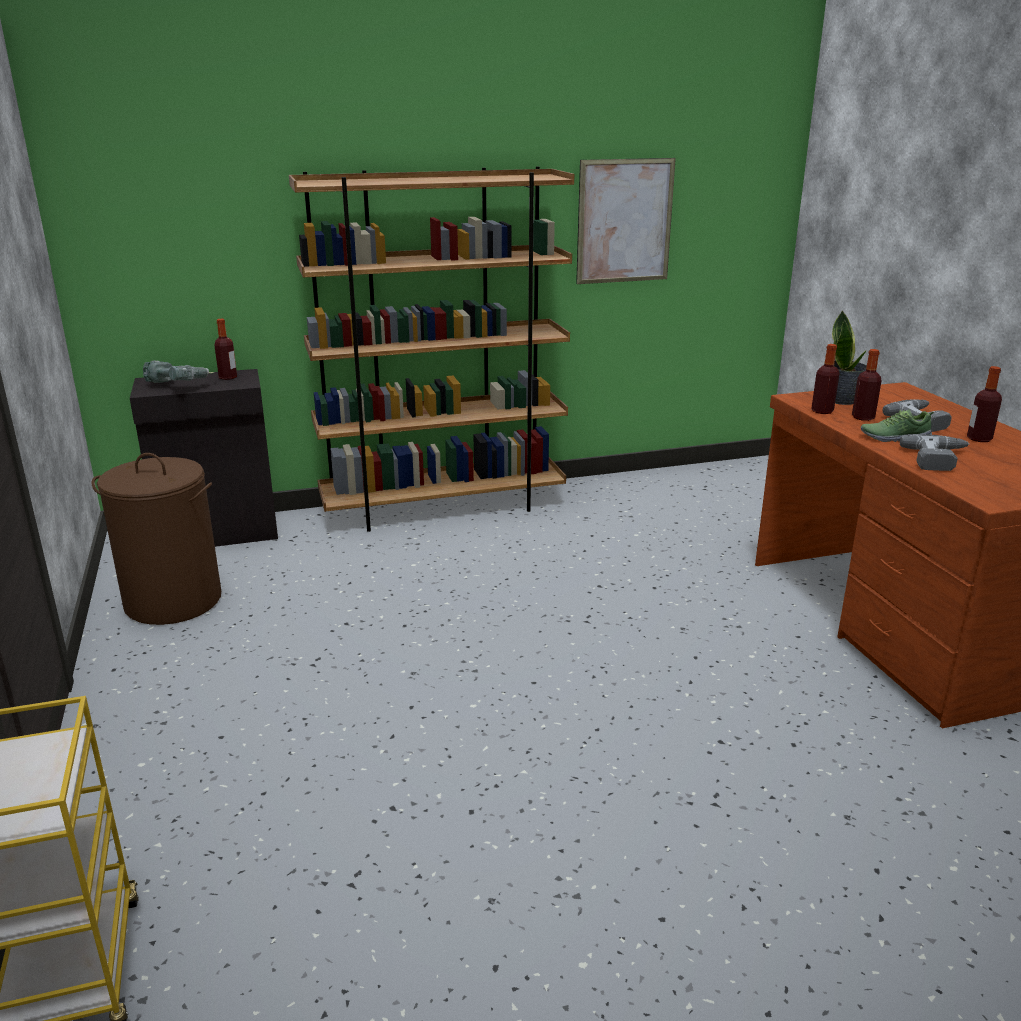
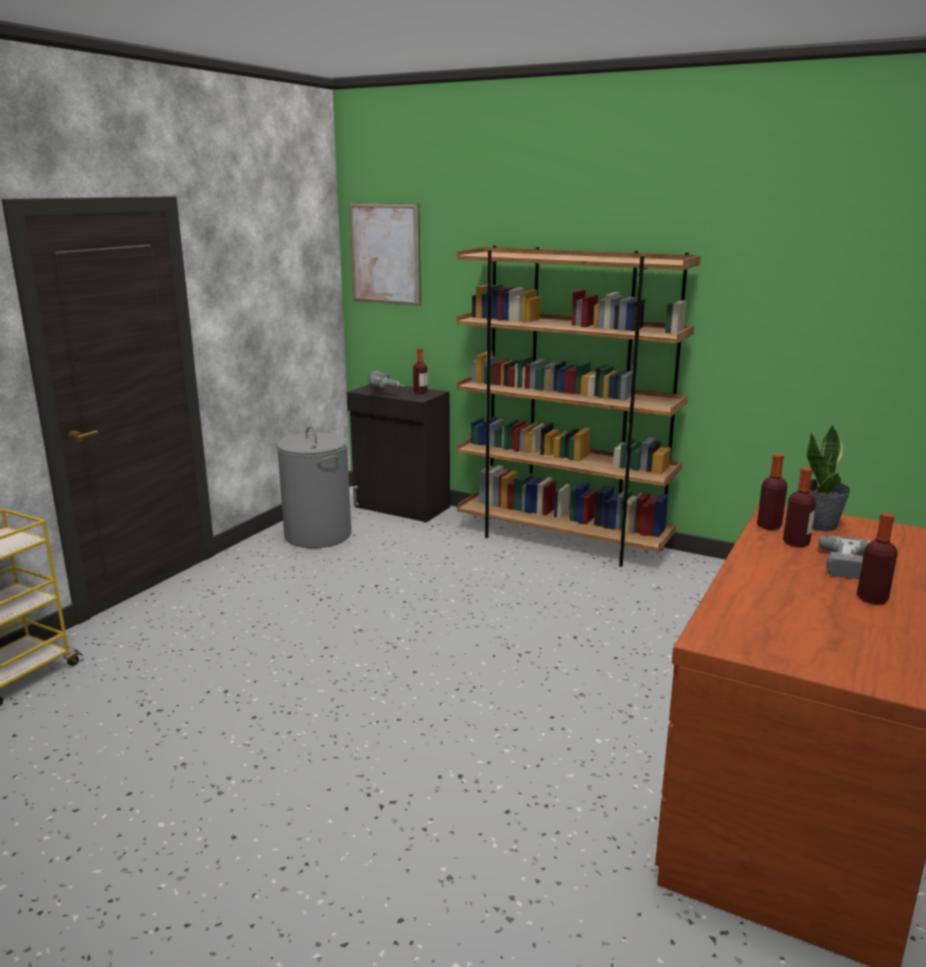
camera: 45 degrees right, 5 degrees down
(172, 601) = (317, 535): brown laundry basket -> grey laundry basket
(624, 221) = (780, 312): picture -> picture (385, 254)
(894, 437) = (775, 566): shoe -> none
(939, 459) = (765, 596): power drill -> none

